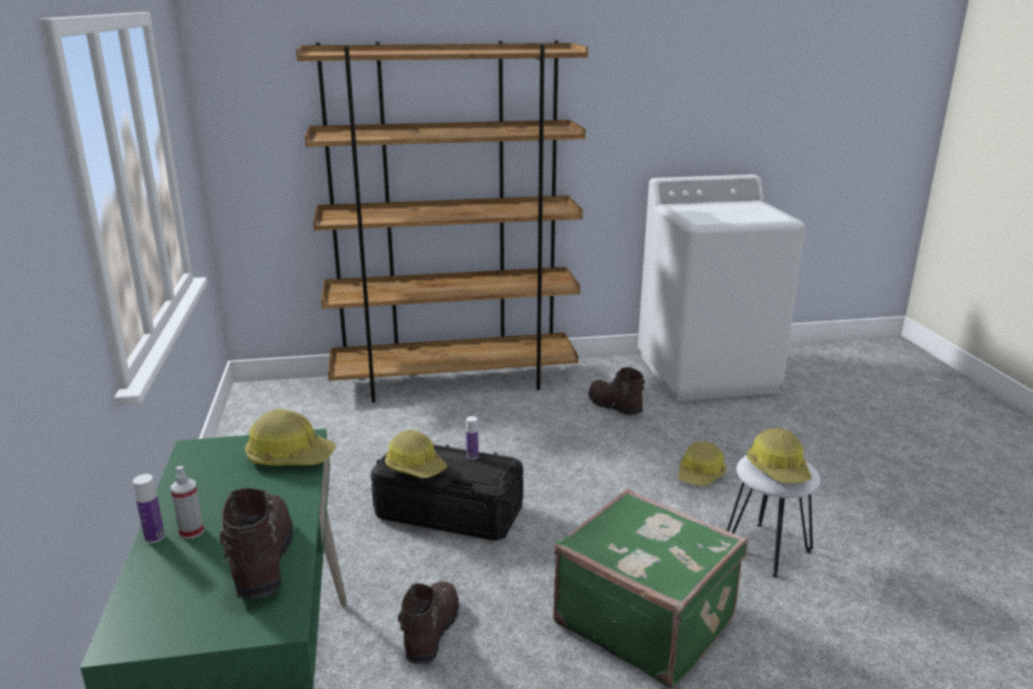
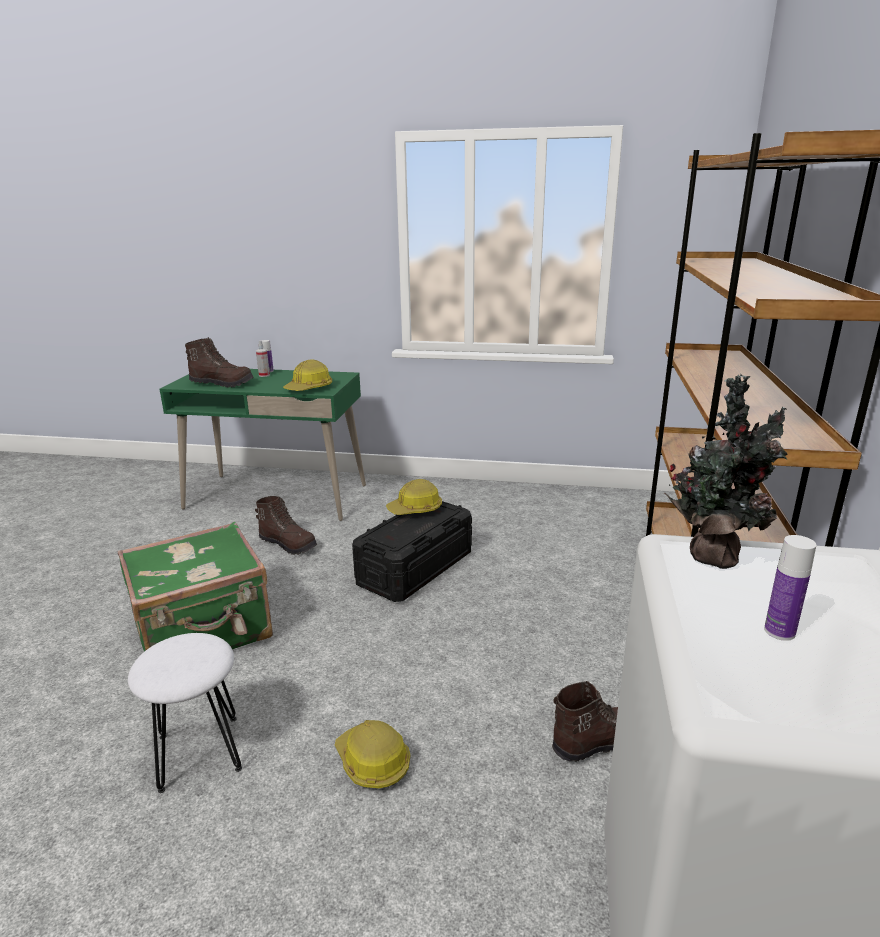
camera: 110 degrees right, 0 degrees up
(472, 456) = (415, 535): bottle -> bottle (779, 631)
(697, 219) = (713, 555): none -> potted plant
(778, 469) = (176, 653): hard hat -> none

